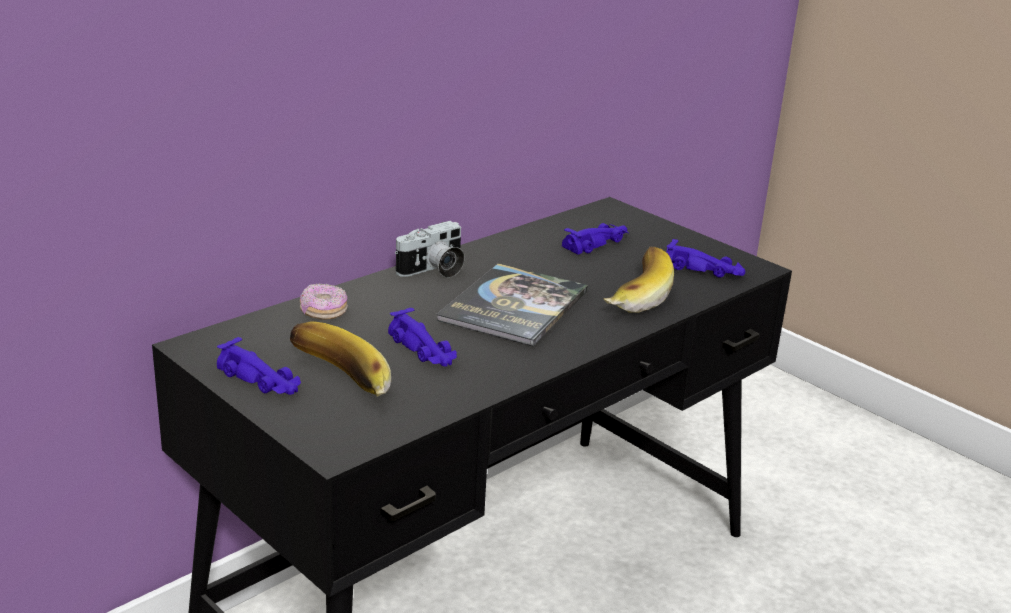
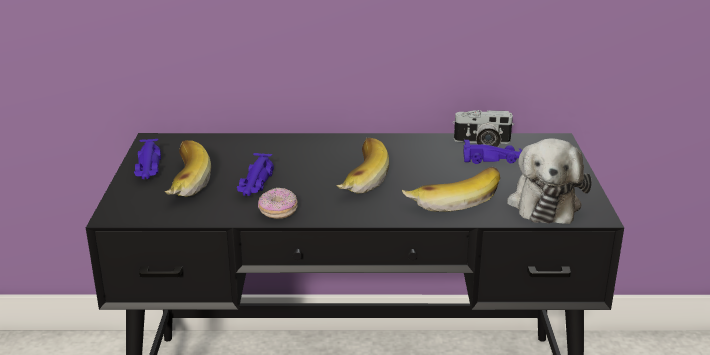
camera: 45 degrees right, 0 degrees up
(323, 312) = (245, 145): donut -> donut (278, 211)
(433, 271) = (350, 142): camera -> camera (482, 144)
(514, 306) = (358, 179): book -> banana
(704, 270) = (544, 203): purple toy car -> plush toy

